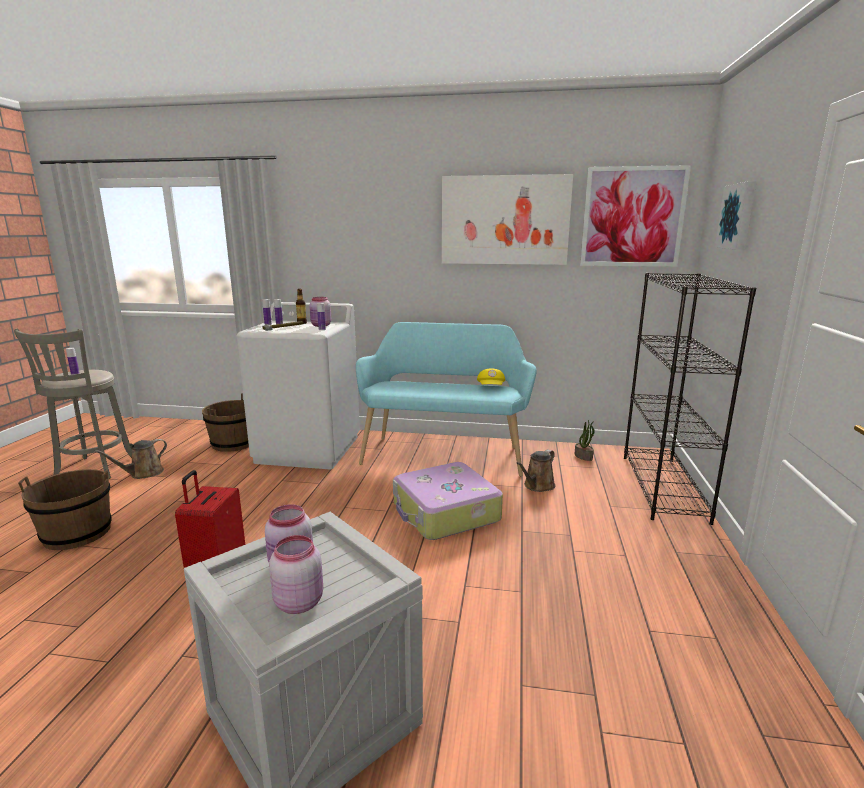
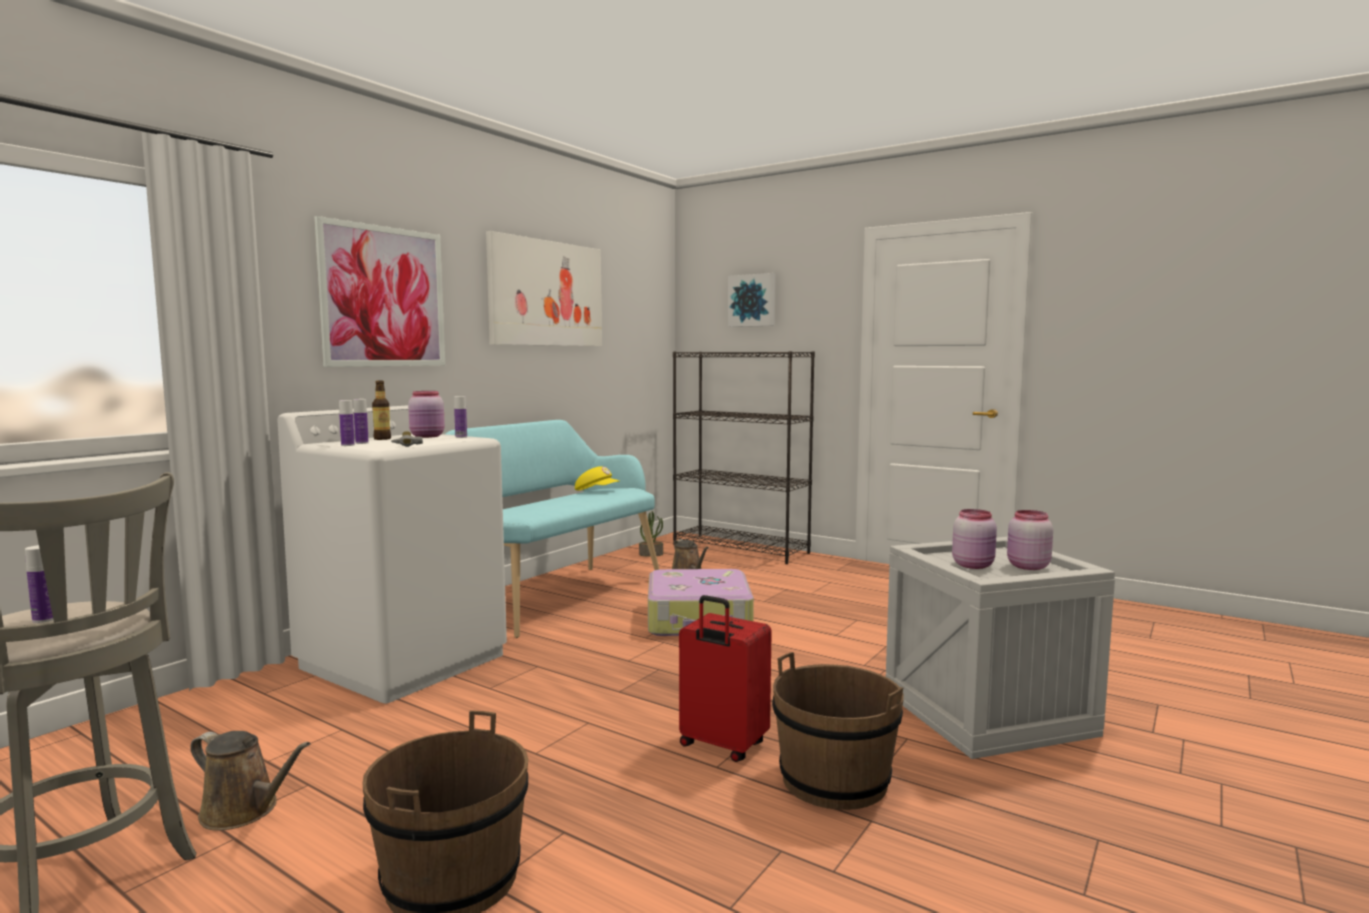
camera: 65 degrees left, 10 degrees down
(143, 473) = (244, 811): brown watering can -> brown watering can turned 45 degrees counterclockwise
(234, 443) = (256, 714): brown bucket -> brown bucket (834, 780)
(632, 217) = (637, 299): picture -> picture (383, 297)

